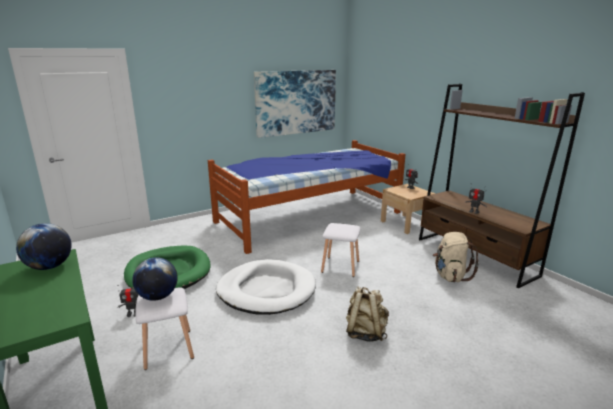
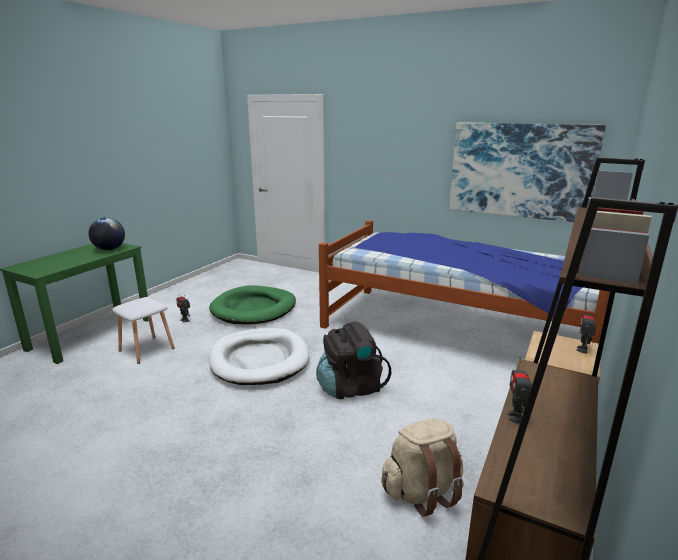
camera: 60 degrees right, 0 degrees up
(158, 297) = (141, 302): globe -> none
(341, 266) = (350, 387): white stool -> black backpack
(365, 333) = (217, 443): beige backpack -> none

